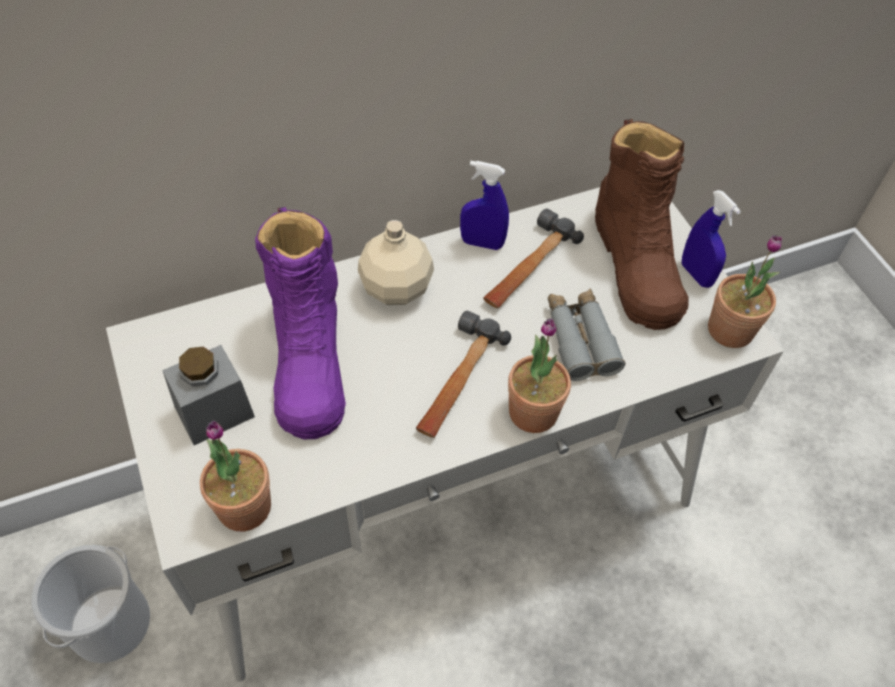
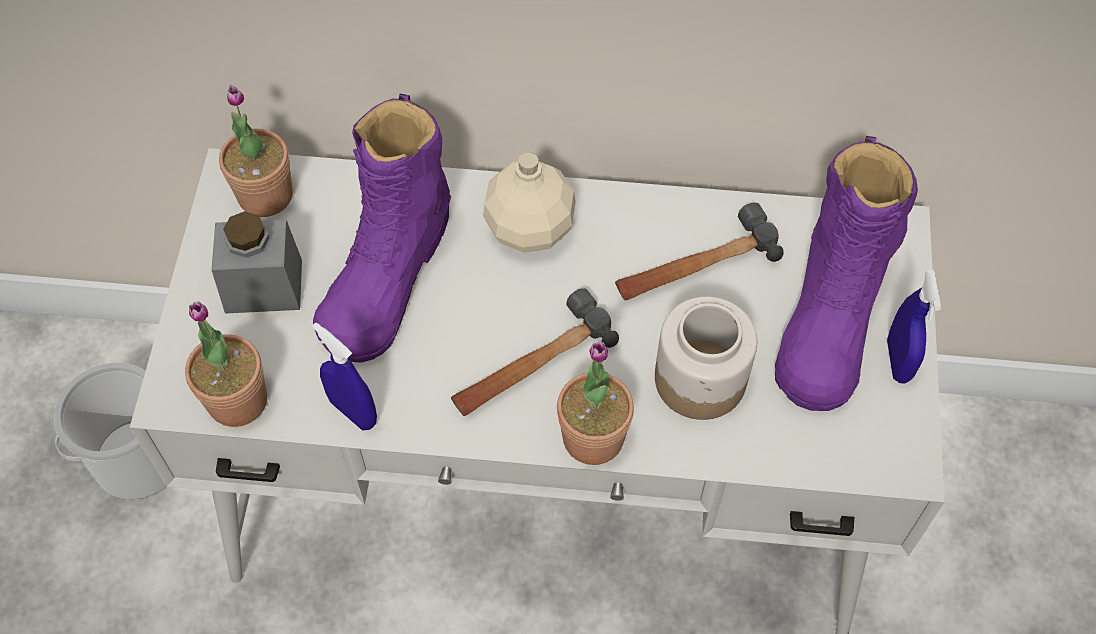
camera: 30 degrees right, 5 degrees up
(482, 243) = (660, 214): blue spray bottle -> blue spray bottle (353, 411)
(580, 339) = (701, 378): grey binoculars -> jar
(635, 264) = (829, 316): brown boot -> purple boot
(730, 330) = (893, 447): potted plant -> potted plant (265, 195)

